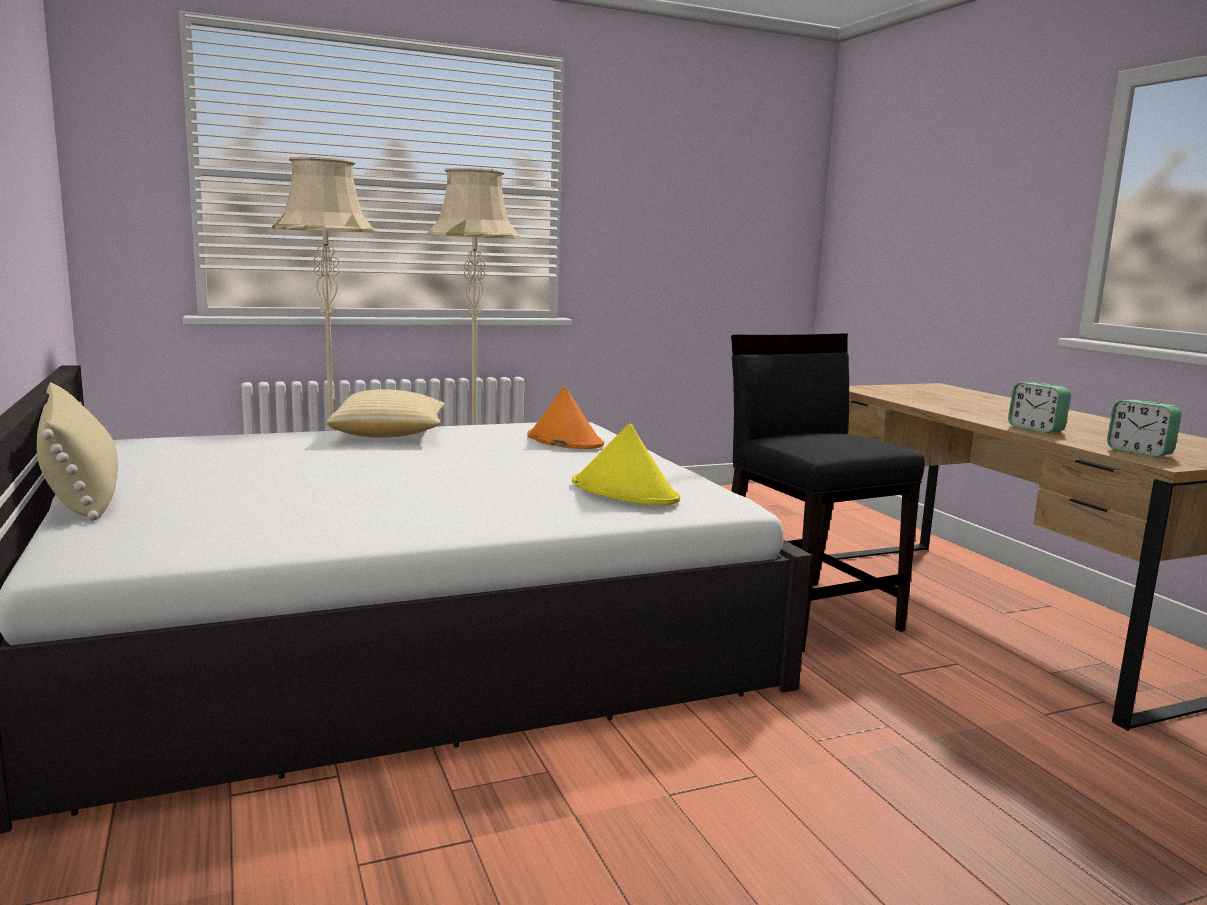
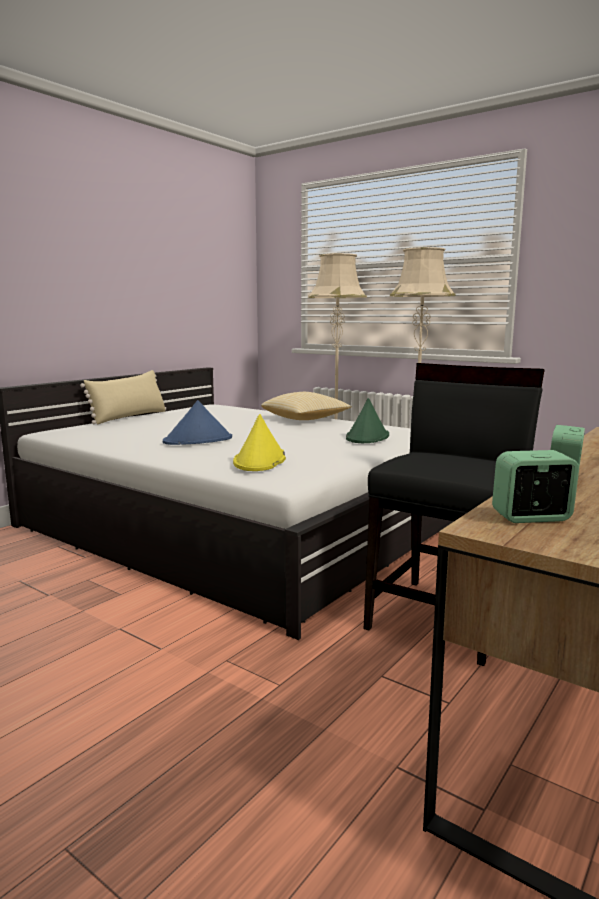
camera: 60 degrees right, 0 degrees up
(424, 493) = (198, 440): none -> blue hat
(564, 441) = (367, 437): orange hat -> green hat
(1139, 452) = (532, 517): alarm clock -> alarm clock turned 60 degrees clockwise

